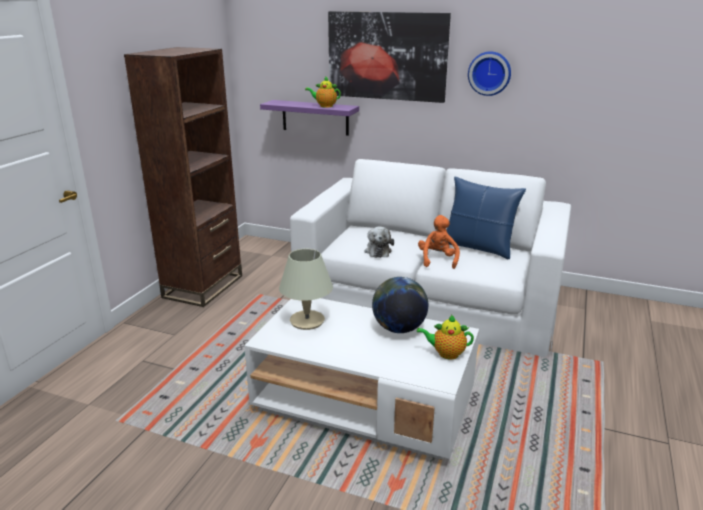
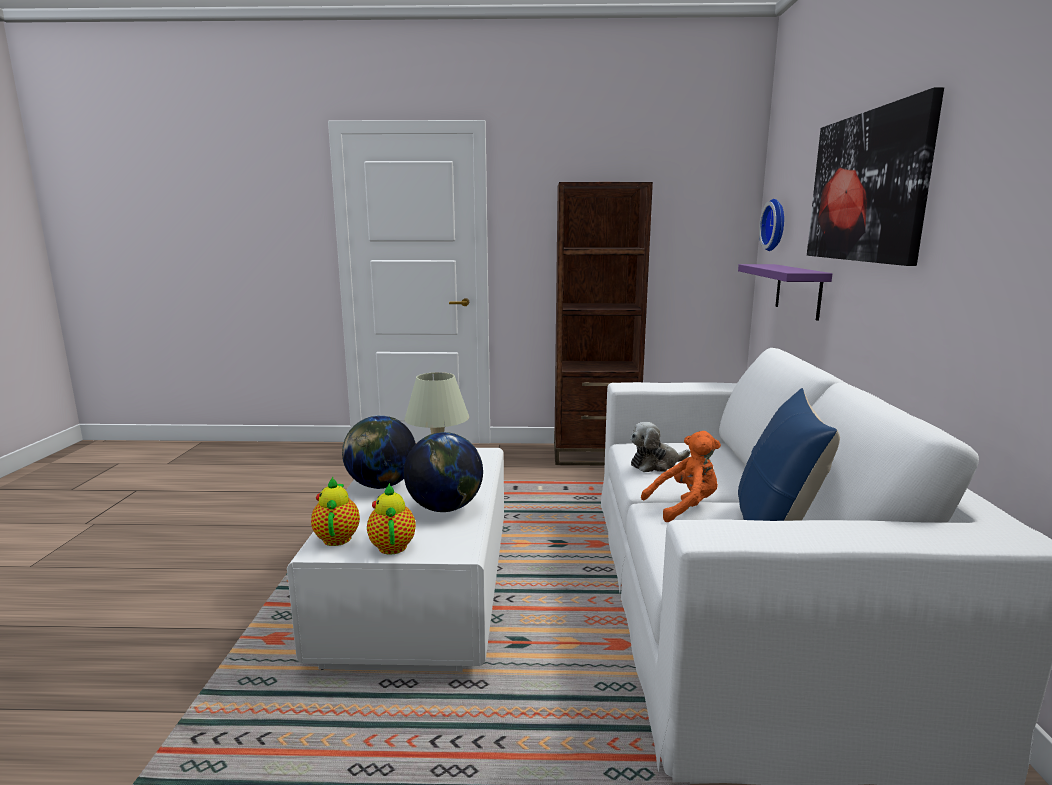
camera: 70 degrees right, 10 degrees down
(324, 106) = (788, 269): teapot -> teapot (337, 537)
(341, 350) = (381, 486): none -> globe
(489, 73) = (984, 201): wall clock -> wall clock (776, 225)

